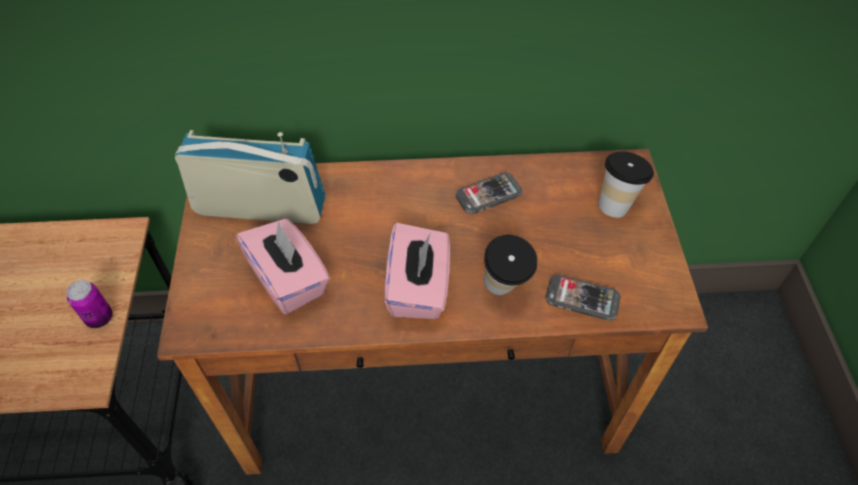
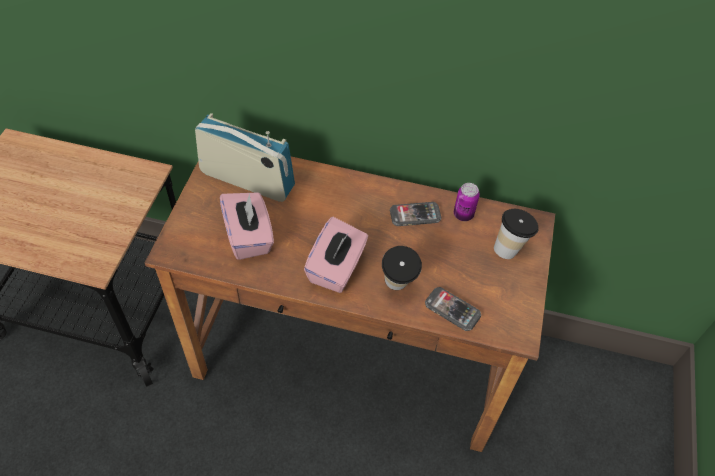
camera: 15 degrees right, 0 degrees up
(99, 318) = (117, 227): can -> can (463, 214)

